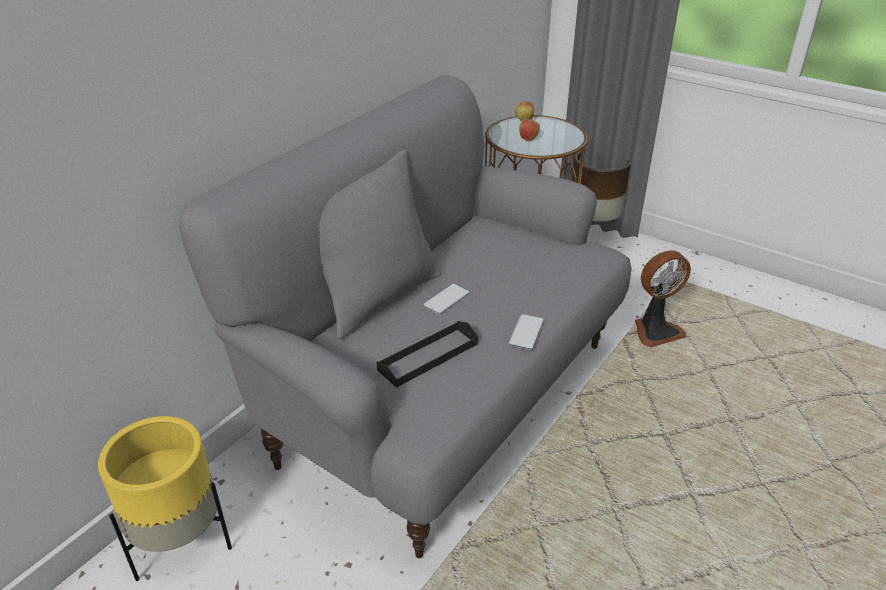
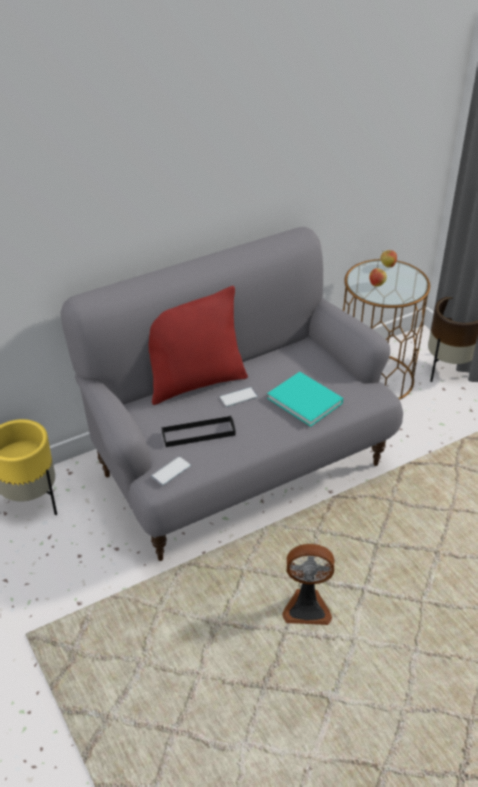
camera: 25 degrees right, 5 degrees up
(378, 298) = (195, 383): grey pillow -> red pillow
(526, 332) = (273, 437): phone -> phone (171, 471)
(532, 281) = (306, 402): none -> turquoise book
(655, 331) = (434, 467): fan -> fan (307, 607)

